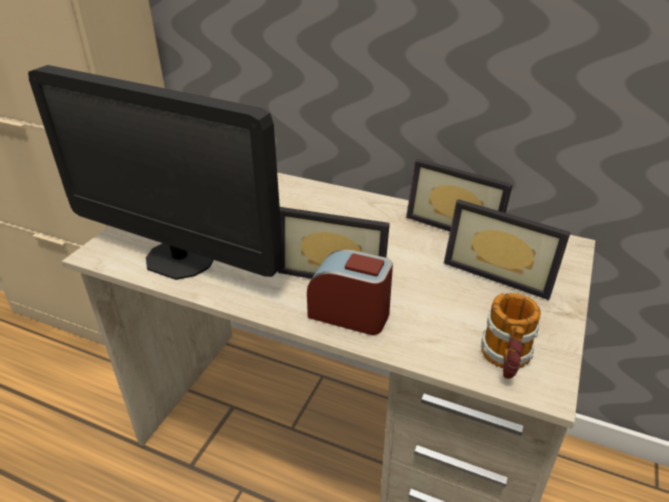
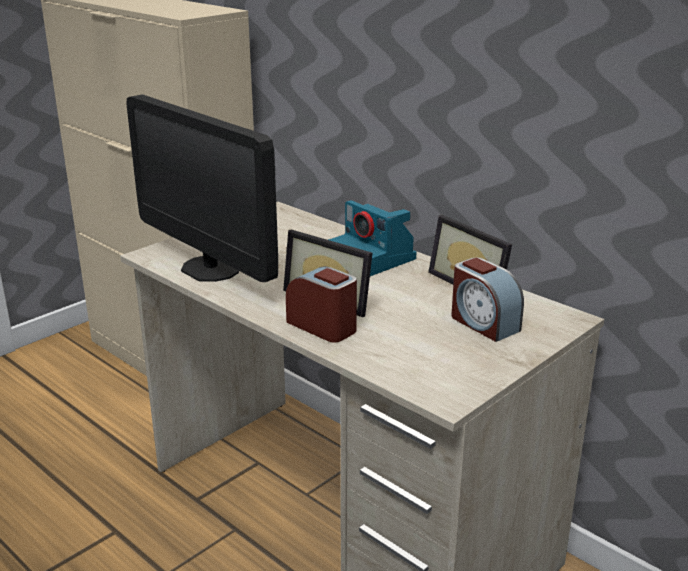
camera: 20 degrees right, 10 degrees down
(342, 211) = (373, 259): none -> camera
(500, 271) = (483, 323): picture frame -> alarm clock
(505, 360) = (430, 378): mug -> none

